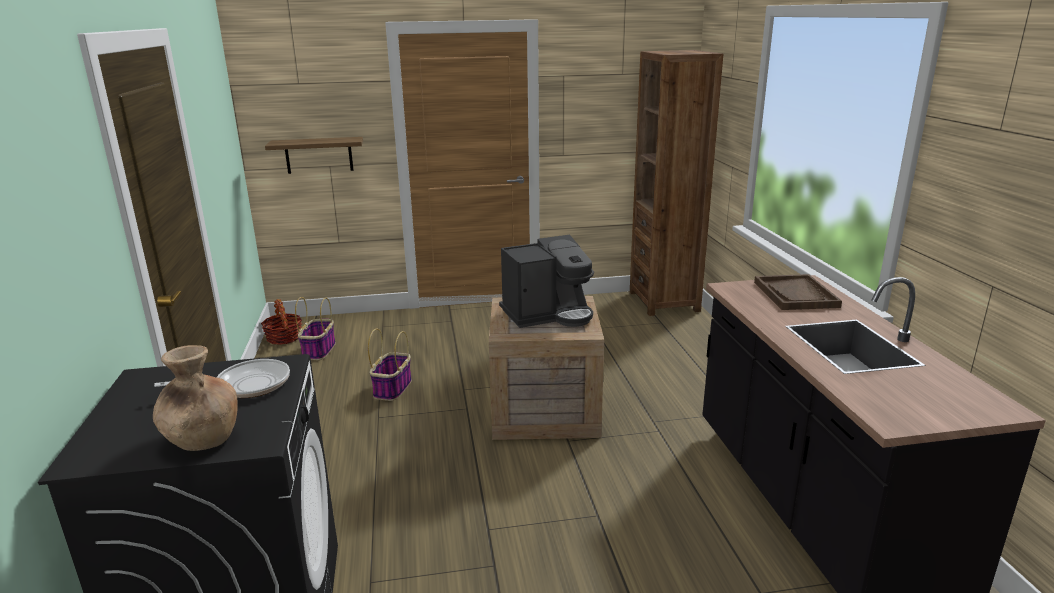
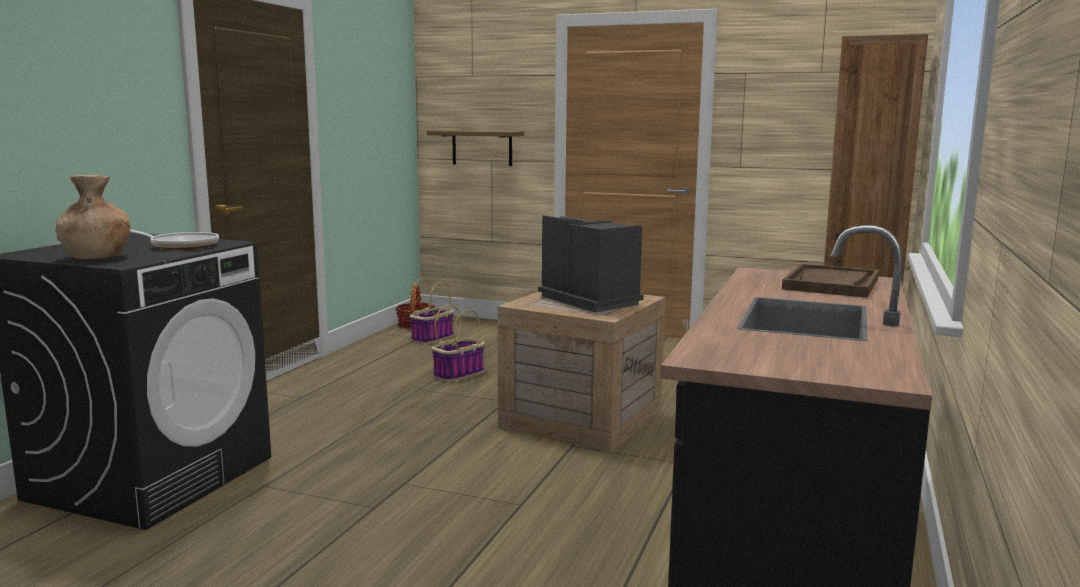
camera: 30 degrees right, 10 degrees down
(548, 314) = (590, 300): coffee machine -> coffee machine turned 135 degrees counterclockwise

